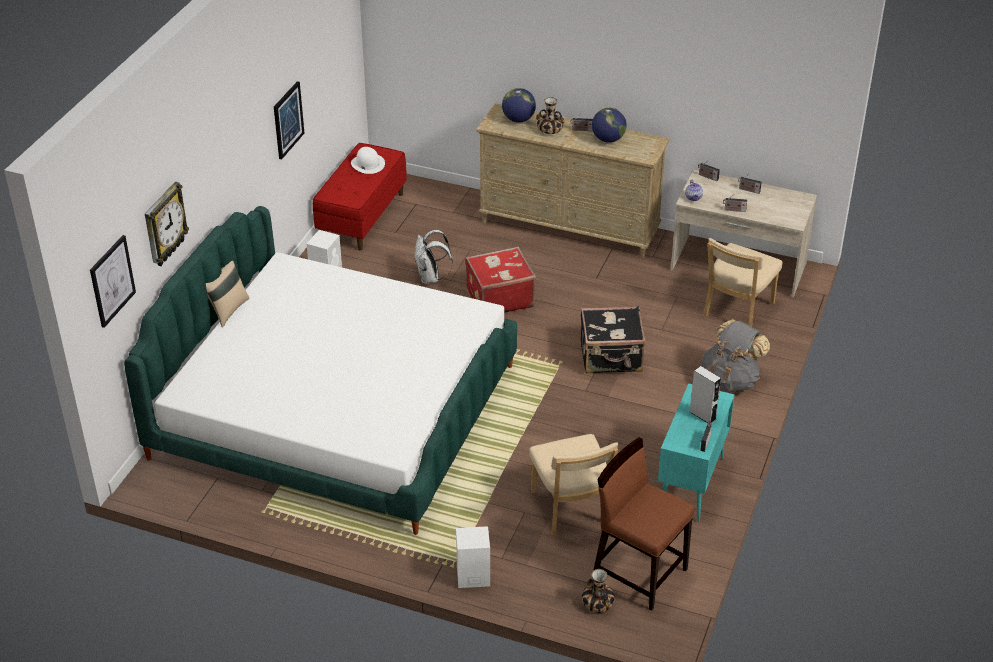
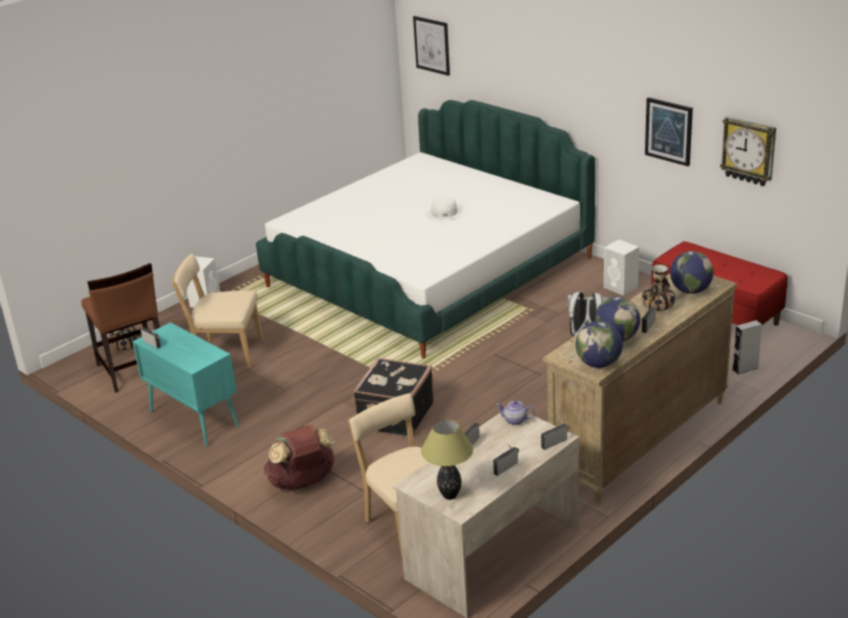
camera: 115 degrees right, 10 degrees down
(164, 225) = (488, 59): wall clock -> wall clock (749, 151)
(228, 310) = (508, 178): beige pillow -> none
(367, 164) = (738, 273): white hat -> white hat (444, 213)
(499, 297) = (532, 370): red suitcase -> none
(639, 572) = (133, 370): brown chair -> brown chair turned 90 degrees clockwise
(647, 141) = (598, 364): none -> globe
(702, 415) = (184, 350): grey speaker -> grey speaker (745, 369)
(730, 380) = (302, 483): grey backpack -> brown backpack
(794, 205) = (449, 495): none -> table lamp

